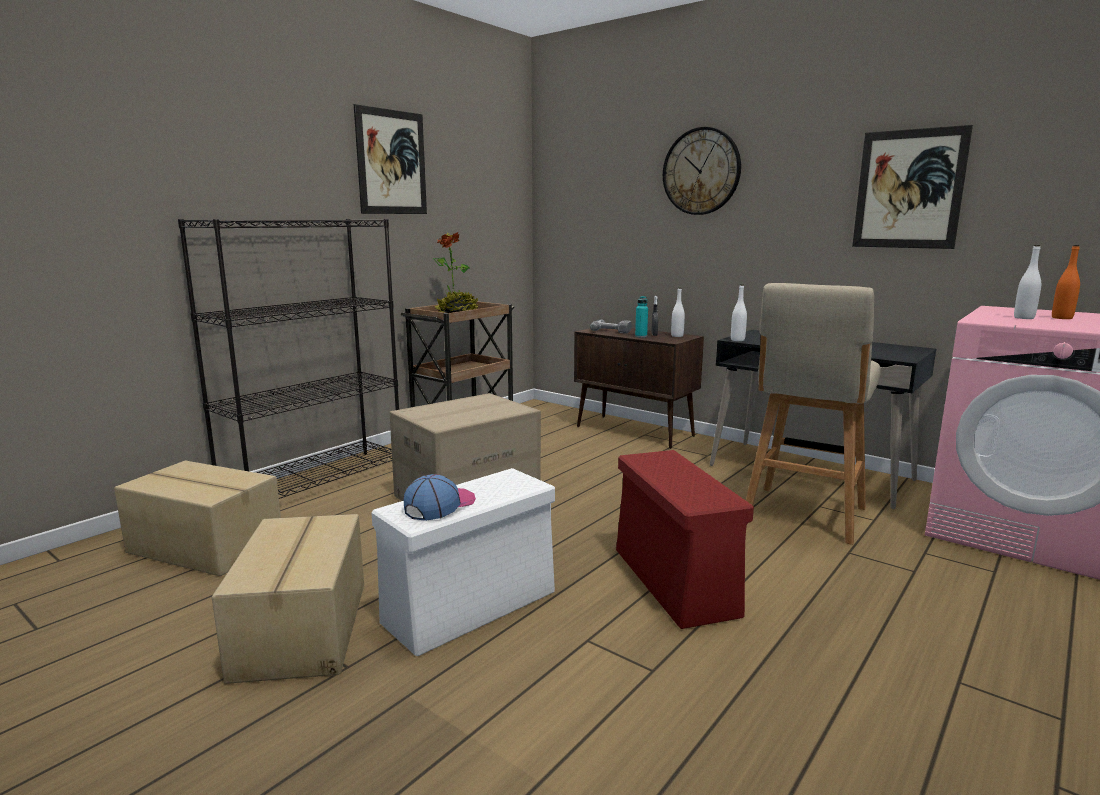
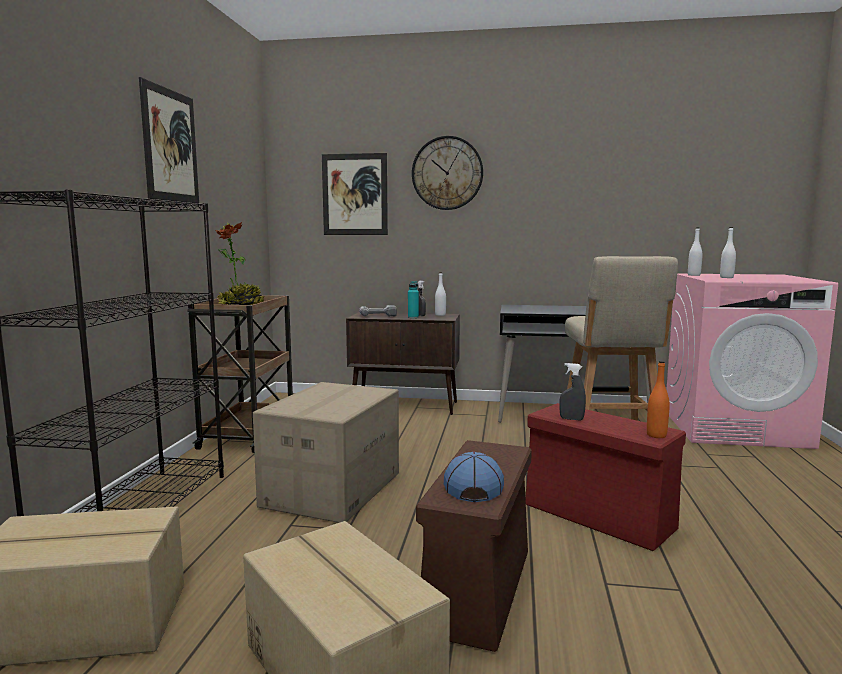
camera: 30 degrees left, 5 degrees down
(472, 606) = (478, 587): white storage box -> brown storage box
(651, 468) = (571, 419): none -> grey spray bottle
(737, 340) = (514, 311): white bottle -> white bottle (694, 275)
(909, 189) = (616, 191): picture -> picture (355, 194)
(1062, 318) = (743, 276): orange bottle -> orange bottle (656, 435)

